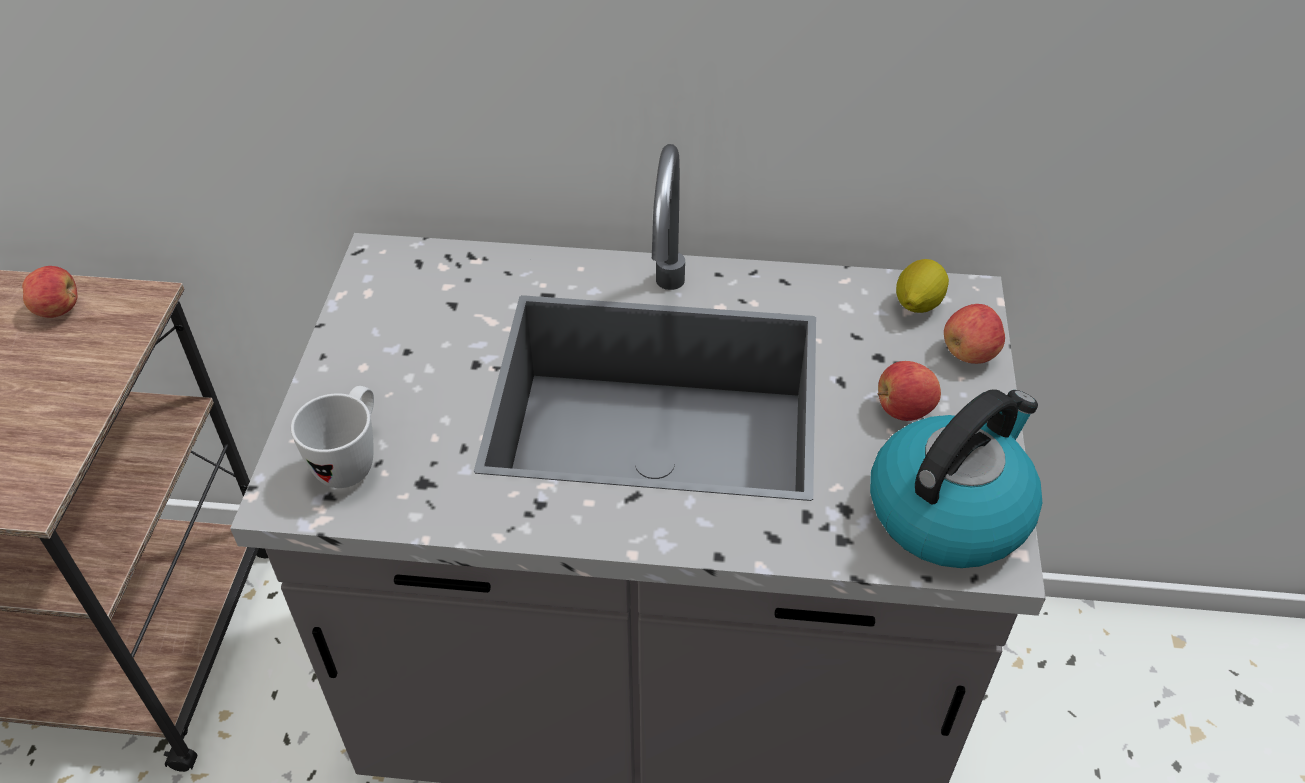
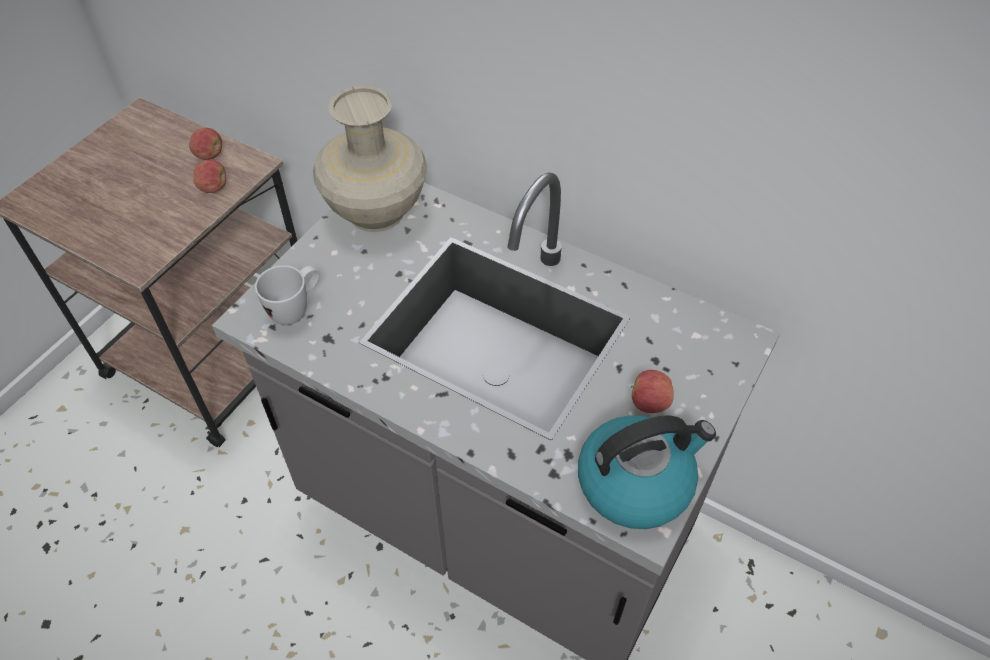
camera: 25 degrees right, 5 degrees up
(394, 294) = (377, 211): none -> beige vase
(916, 305) = (705, 333): lemon -> none
(969, 353) = (720, 380): apple -> apple (213, 187)

